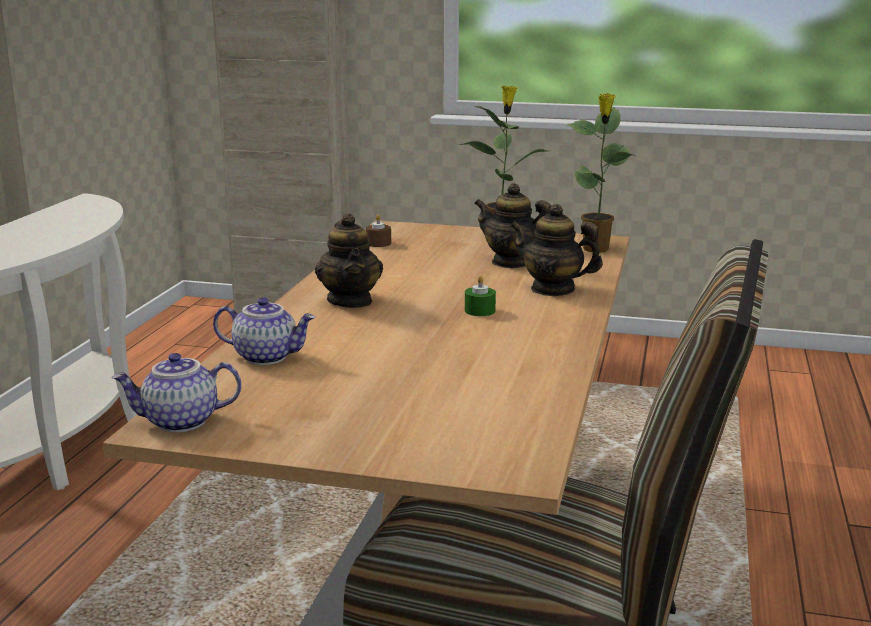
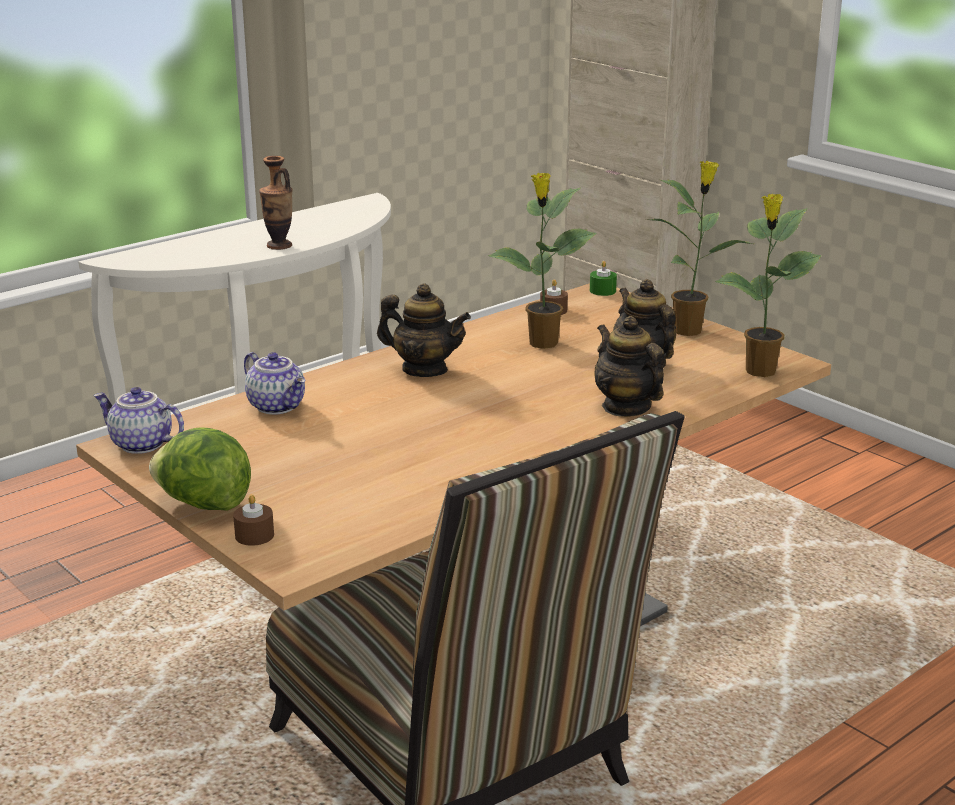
camera: 35 degrees right, 5 degrees up
(55, 241) = (279, 246): none -> vase
(341, 451) = (203, 504): none -> lettuce
(350, 301) = (424, 370): teapot -> teapot turned 90 degrees counterclockwise
(412, 265) = (542, 344): none -> potted plant
(438, 459) = (254, 535): none -> brown candle
(480, 311) = (516, 411): green candle -> green candle (602, 291)

